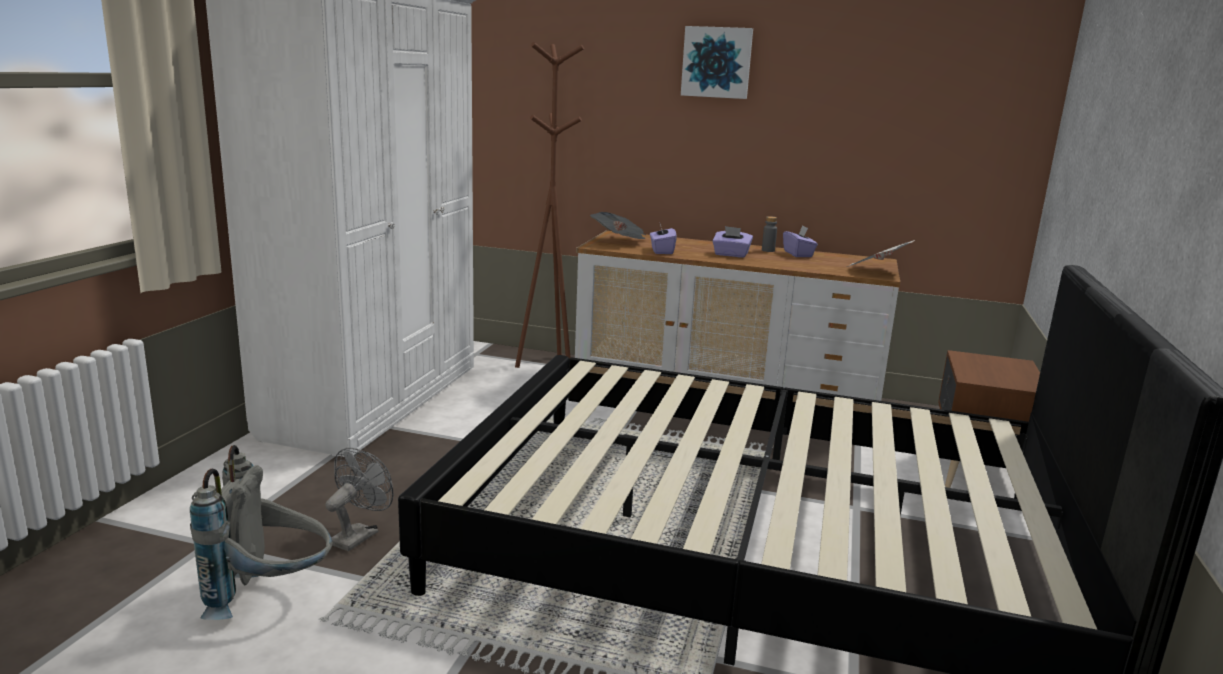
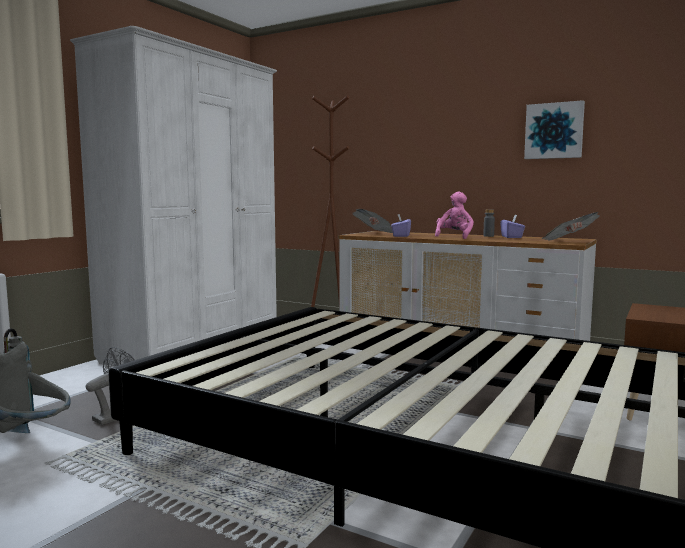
camera: 15 degrees right, 10 degrees down
(716, 62) = (446, 100): picture -> picture (554, 131)
(731, 255) = (454, 237): purple tissue box -> pink plush toy

